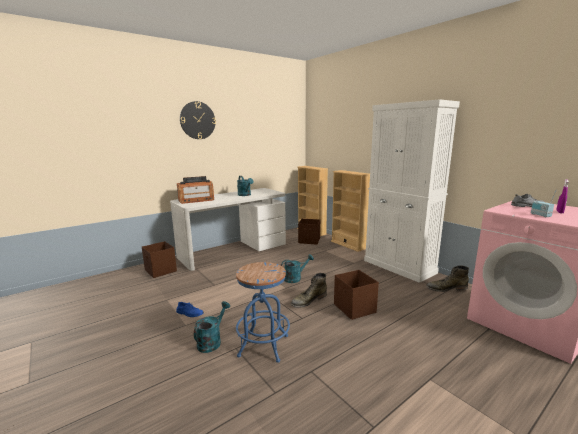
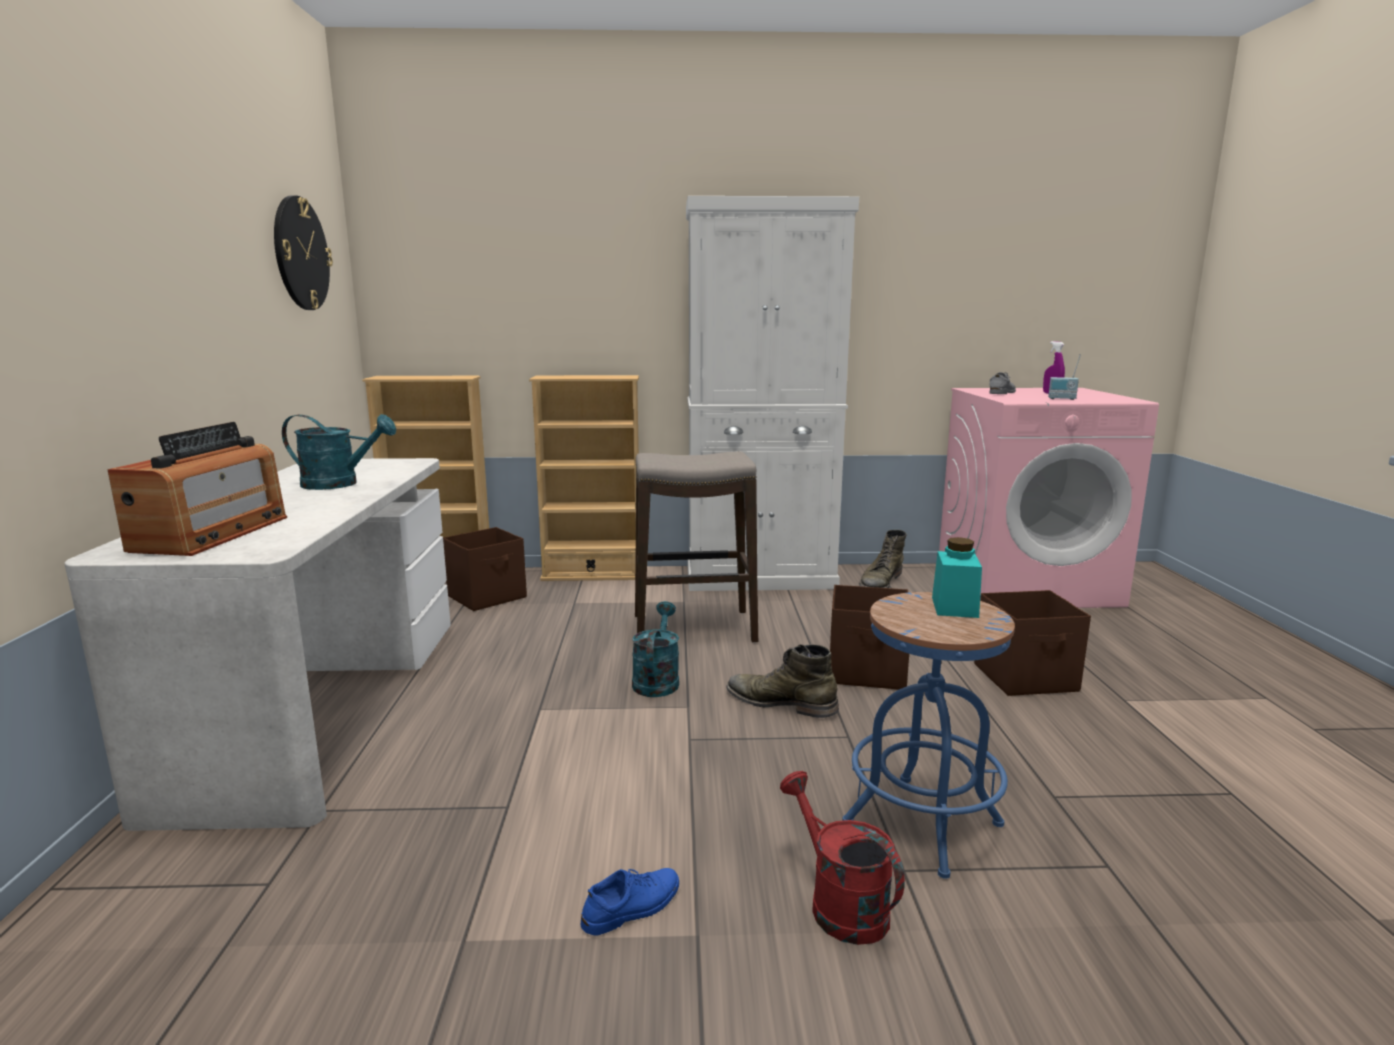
camera: 55 degrees left, 0 degrees up
(160, 271) = (174, 902): brown storage box -> brown storage box (1026, 678)
(197, 120) = (94, 174): wall clock -> wall clock (301, 254)
(212, 341) = (839, 903): turquoise watering can -> red watering can
(271, 272) = (954, 607): none -> turquoise jar
(308, 300) = (781, 702): green boot -> green boot turned 120 degrees clockwise
(337, 271) = (694, 629): none -> stool

